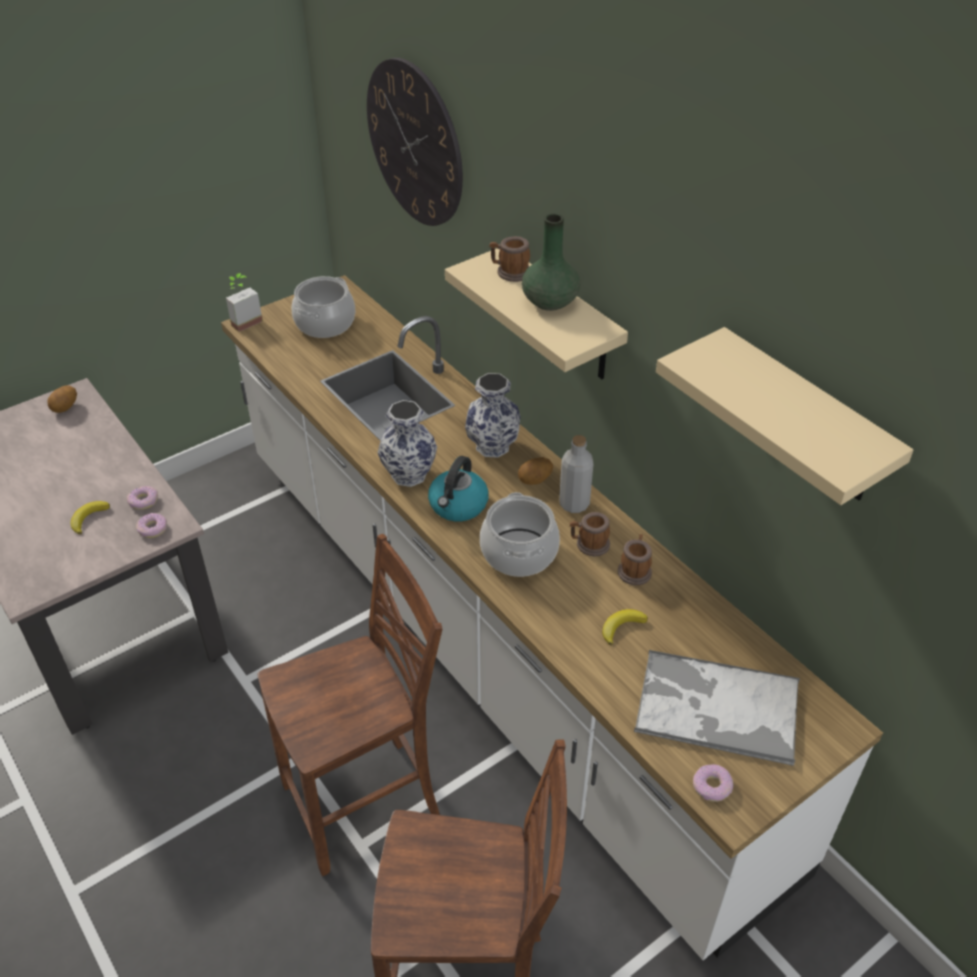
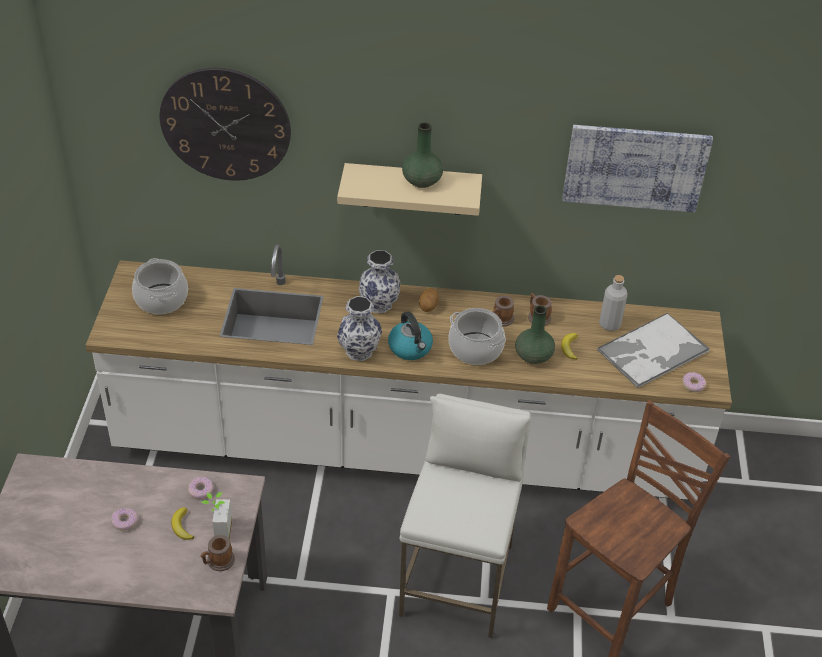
camera: 50 degrees left, 0 degrees up
(66, 408) = (39, 481): potato -> none
(152, 529) = (234, 500): donut -> donut (125, 522)
(243, 321) = (101, 333): potted plant -> potted plant (217, 531)
(366, 803) = (458, 579): brown chair -> white stool
(510, 272) = (375, 177): mug -> mug (218, 562)
(567, 605) = (533, 356): none -> green vase
(574, 504) = (464, 305): grey bottle -> grey bottle (609, 324)
(803, 419) = (635, 167): beige shelf -> picture

